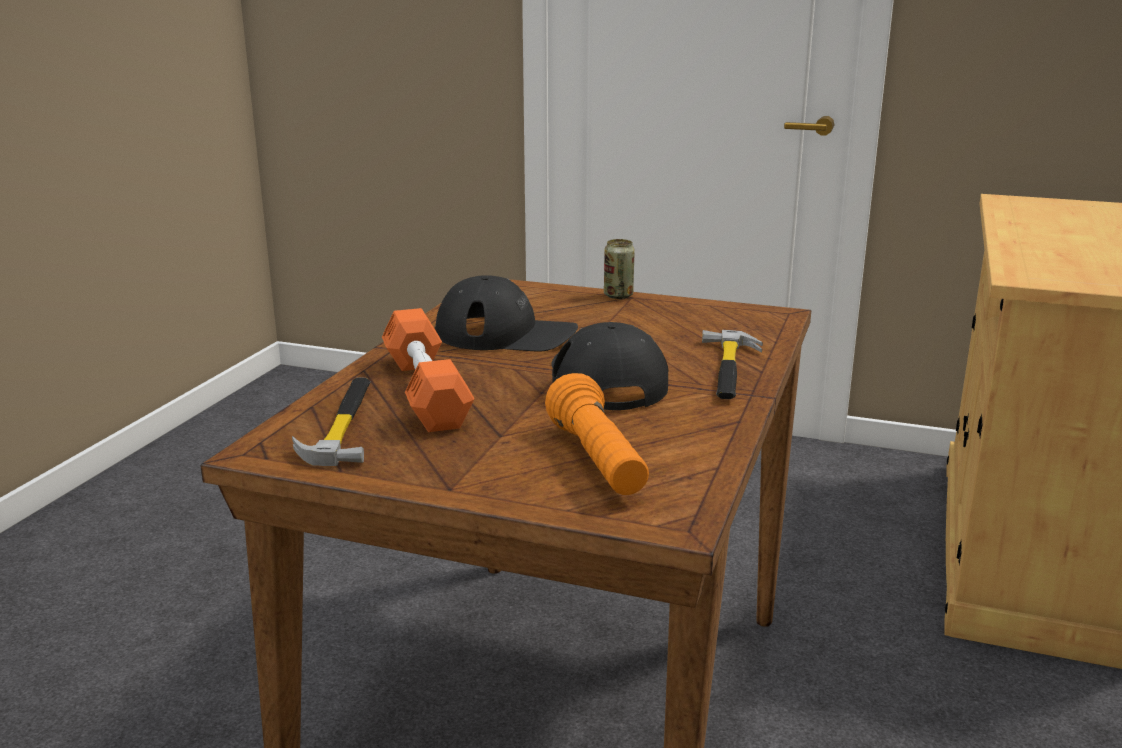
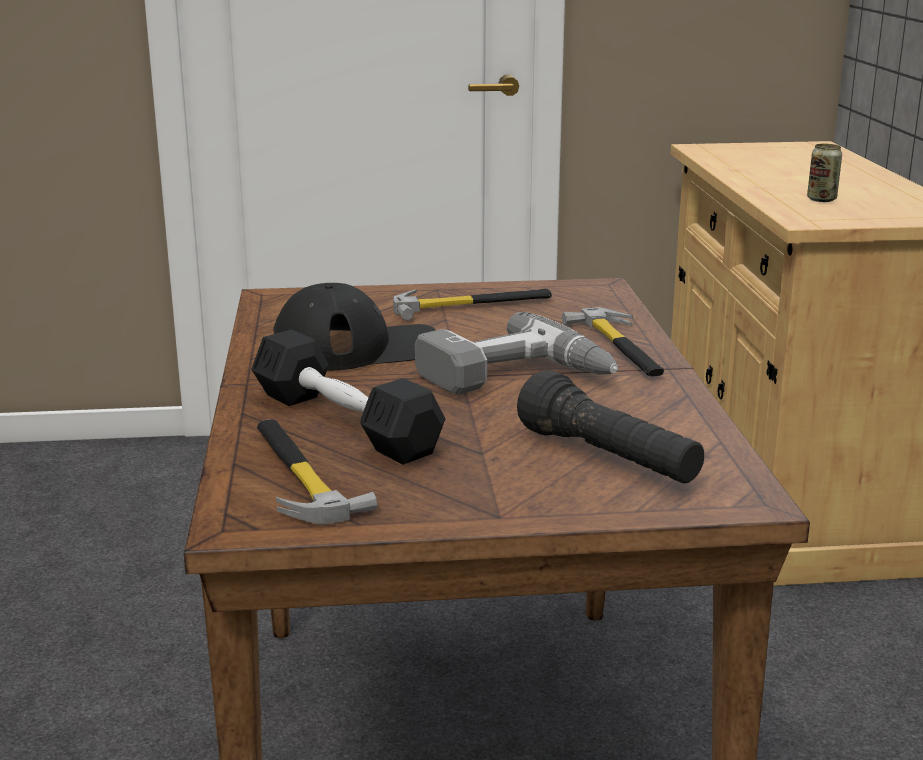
camera: 25 degrees left, 0 degrees up
(425, 391) = (344, 422): orange dumbbell -> black dumbbell
(597, 461) = (608, 459): orange flashlight -> black flashlight
(605, 380) = (516, 378): black cap -> power drill
(618, 295) = (422, 289): can -> can (821, 199)
(644, 314) = (472, 305): none -> hammer

